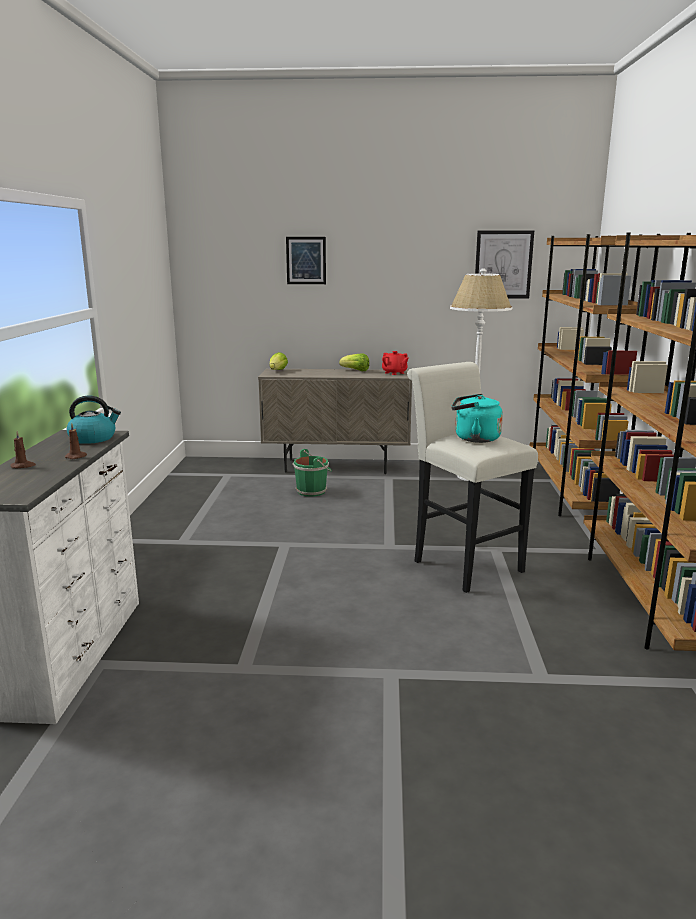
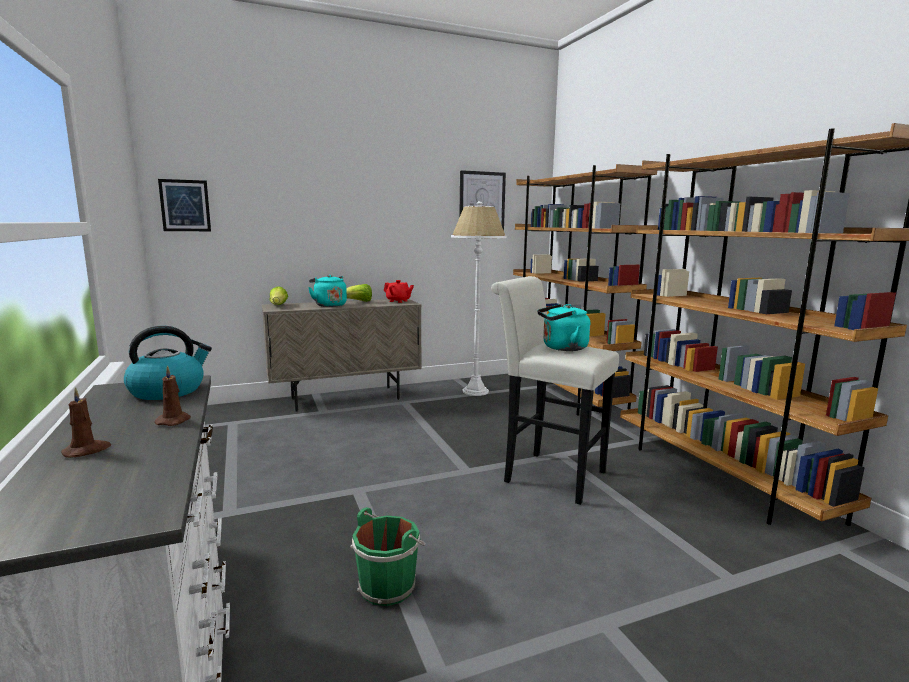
camera: 25 degrees left, 5 degrees down
(306, 260) = (301, 192): picture -> picture (185, 205)
(312, 491) = (341, 426): green bucket -> green bucket (389, 585)
(322, 373) = (329, 305): none -> turquoise kettle

